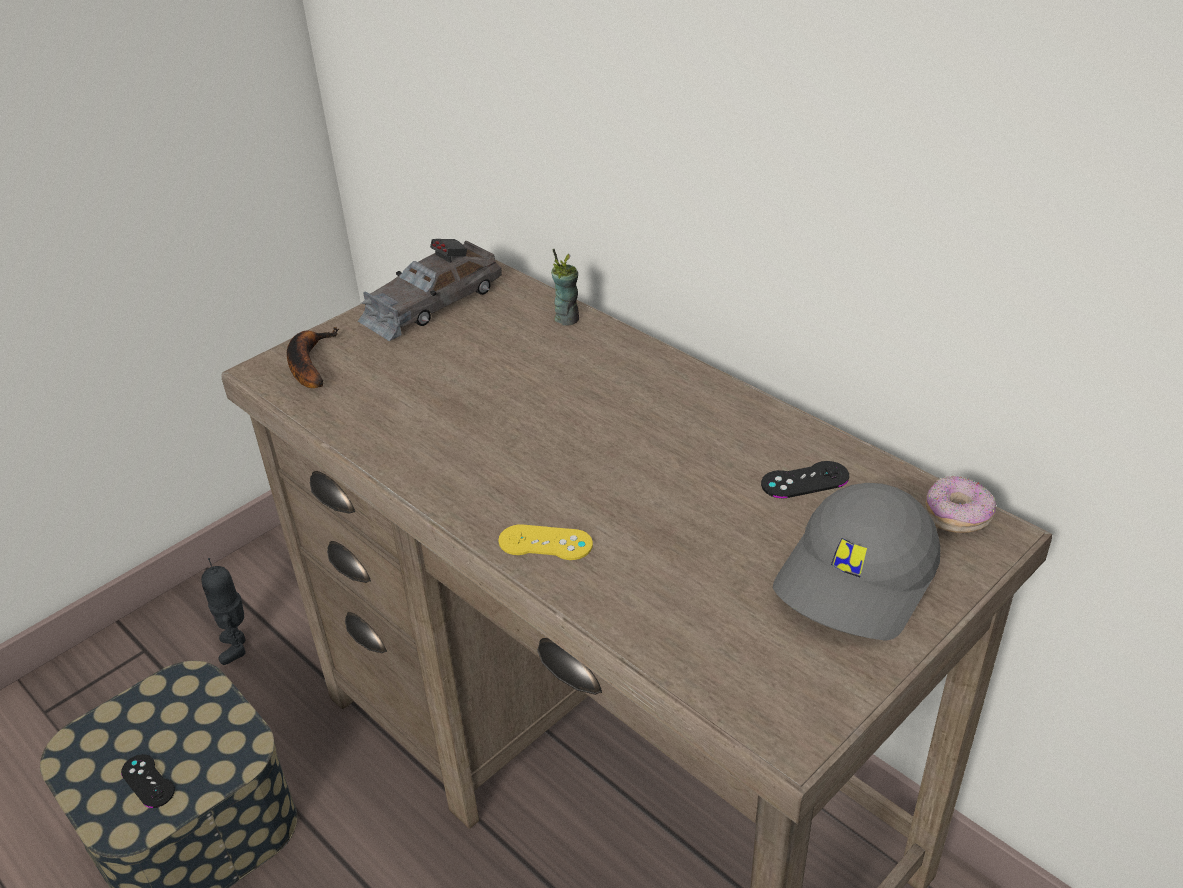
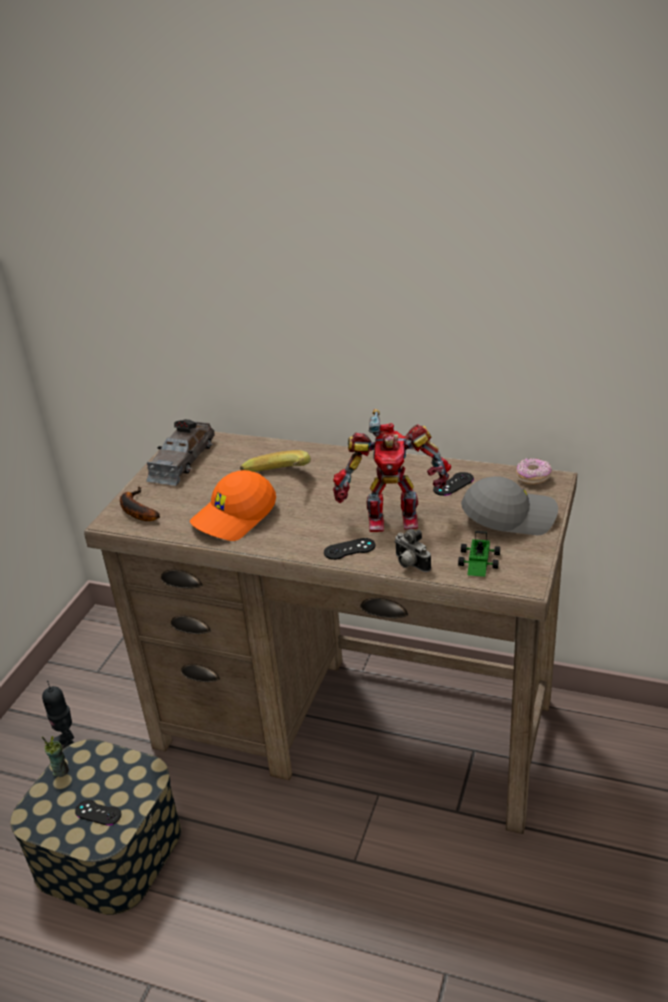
camera: 25 degrees left, 5 degrees down
(426, 422) = (235, 517): none -> orange cap
(536, 379) = (278, 480): none -> banana
(545, 543) = (349, 549): yellow game controller -> black game controller
(567, 318) = (269, 447): cup -> cup (61, 771)
(617, 611) = (409, 564): none -> camera
(657, 507) = (391, 517): none -> toy robot
(736, 655) = (478, 563): none -> toy car
(858, 580) = (509, 516): grey cap -> grey cap turned 105 degrees counterclockwise

